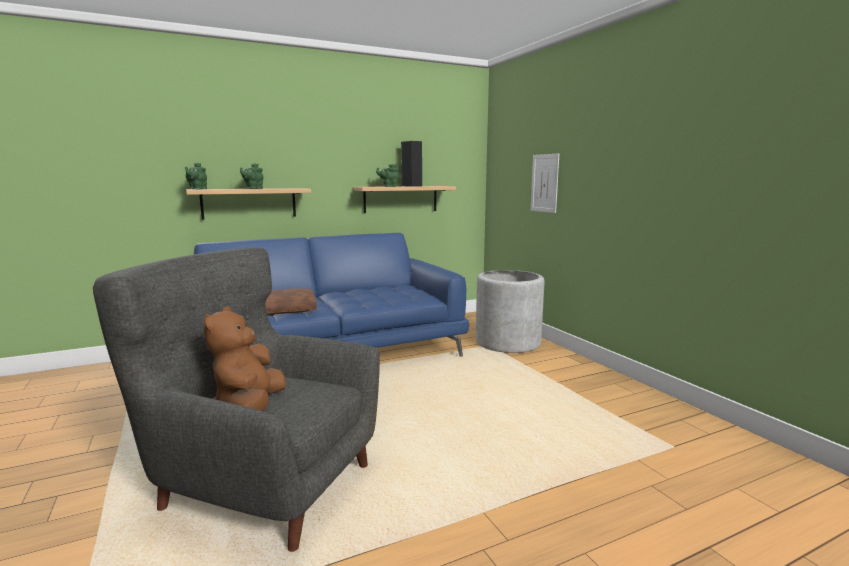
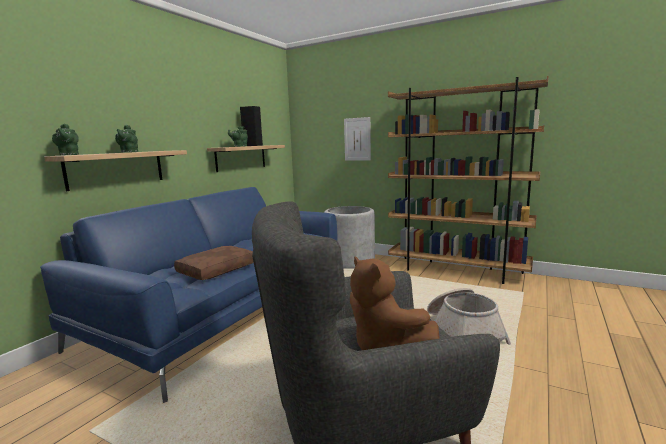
camera: 35 degrees left, 0 degrees up
(495, 456) = (463, 331): none -> basket
(625, 390) = (456, 270): none -> brown bookcase

